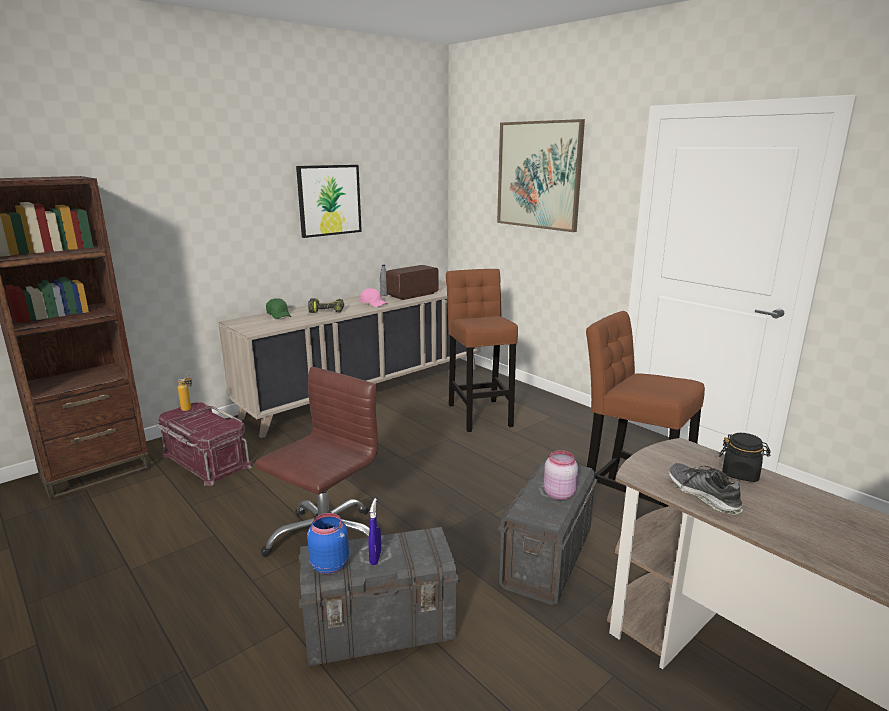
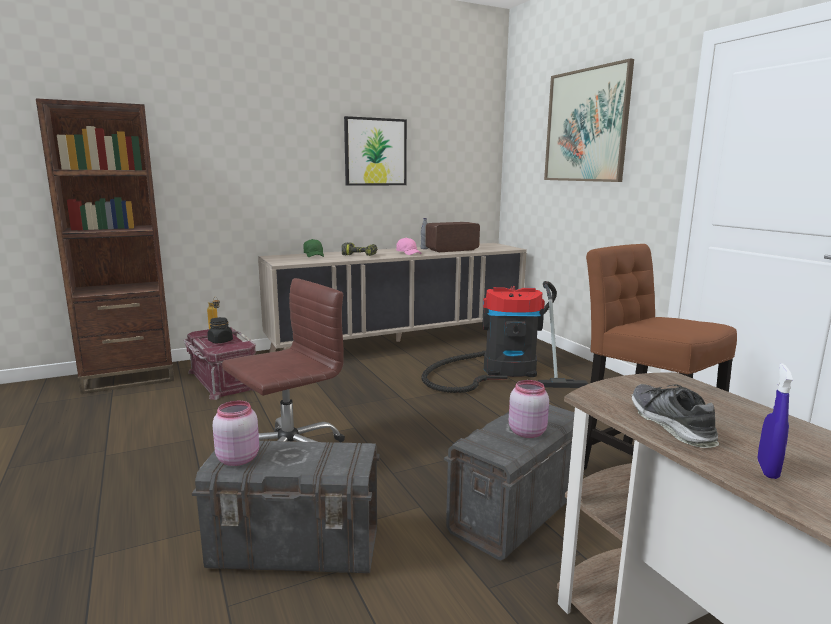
camera: 15 degrees right, 5 degrees down
(329, 564) = (238, 458): blue jar -> pink jar
(375, 558) = (287, 460): blue spray bottle -> blue spray bottle (767, 469)
(479, 413) = (503, 371): brown stool -> vacuum cleaner
(740, 473) = (739, 411): black jar -> black jar (220, 341)

